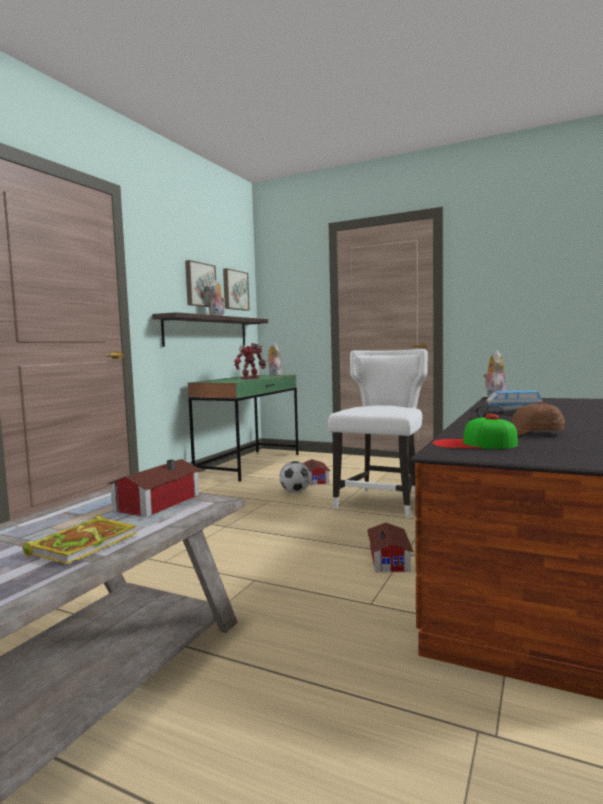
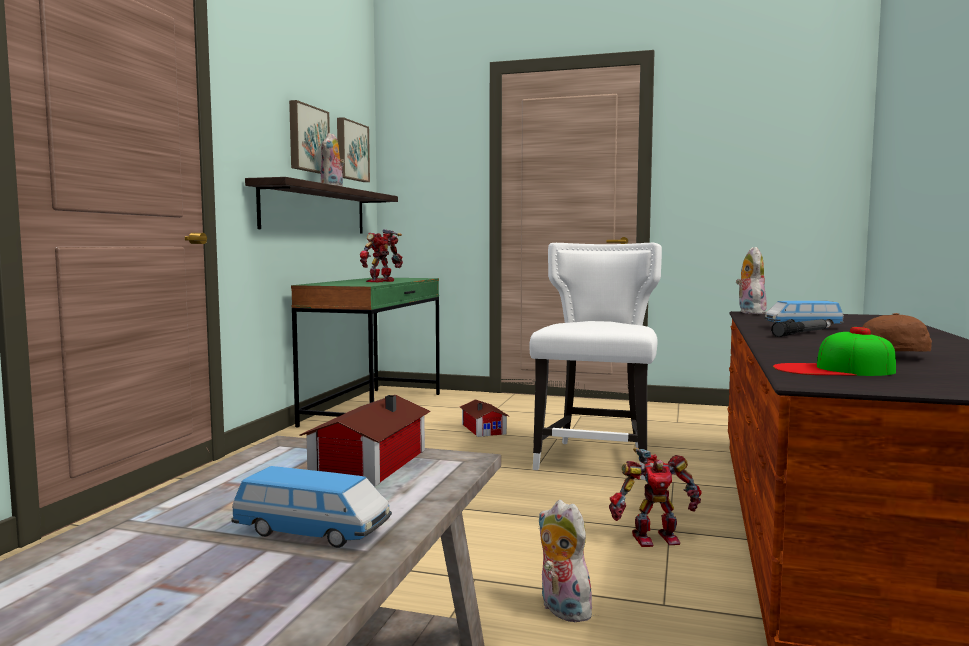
camera: 10 degrees left, 0 degrees up
(85, 544) = (312, 532): book -> toy car
(274, 375) = (408, 278): plush toy -> plush toy (561, 610)
(295, 492) = (464, 447): football -> none
(390, 558) = (653, 538): toy house -> toy robot

